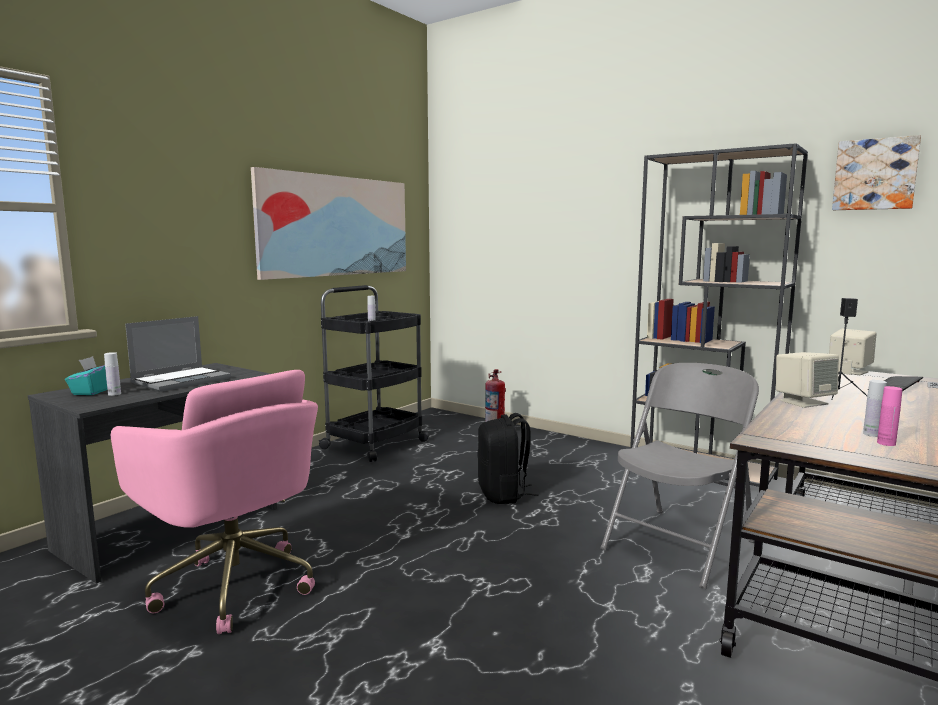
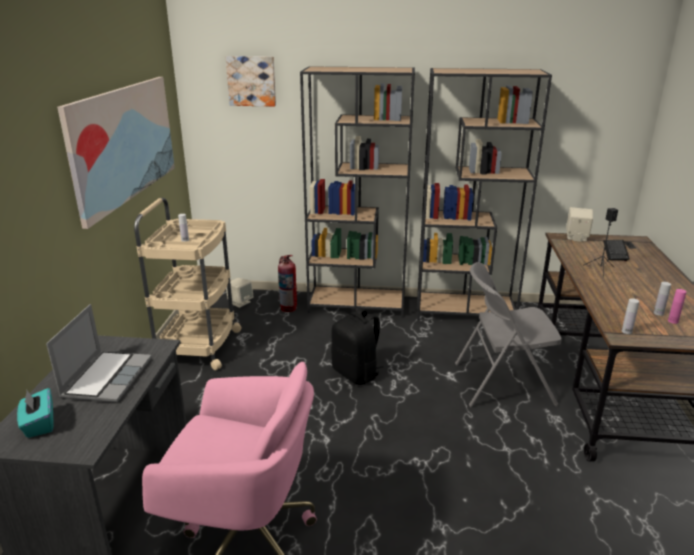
camera: 30 degrees left, 15 degrees up
(114, 394) = (73, 421): white bottle -> white bottle (626, 331)
(376, 444) = (198, 347): black cart -> beige cart
(571, 445) = (357, 305): none -> bookcase
(679, 546) = (503, 383): grey chair -> grey chair turned 105 degrees counterclockwise
(803, 402) = (594, 284): beige speaker -> beige speaker (240, 302)
(875, 174) = (582, 89): picture -> picture (251, 81)

